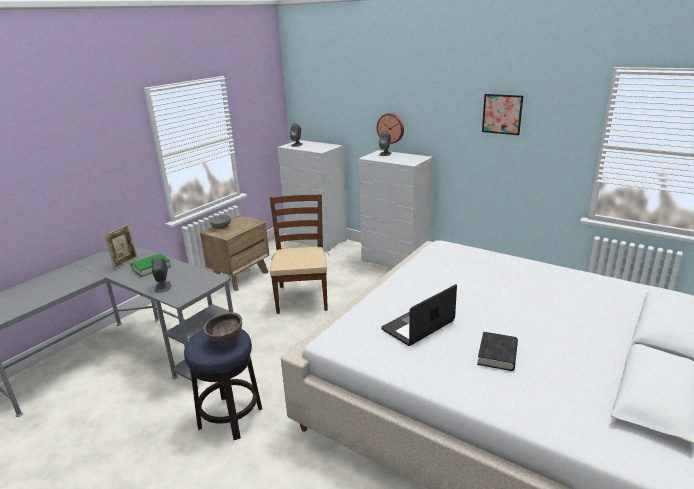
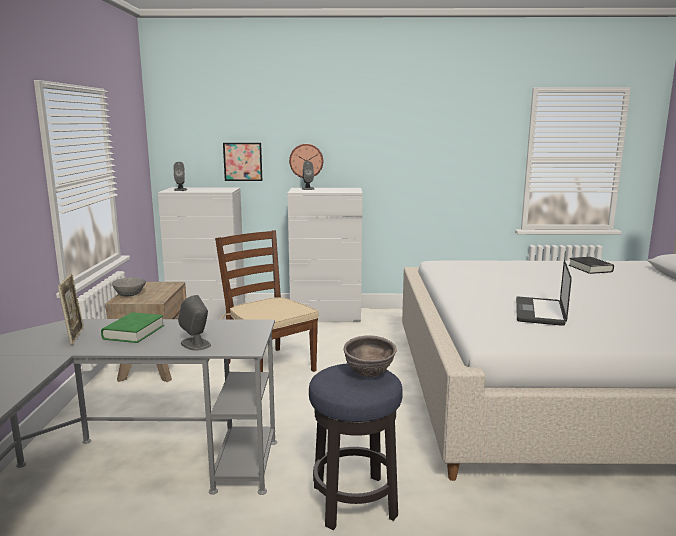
camera: 35 degrees left, 10 degrees down
(497, 355) = (634, 314): black book -> black book (590, 268)
(502, 114) = (434, 136): picture -> picture (243, 161)

